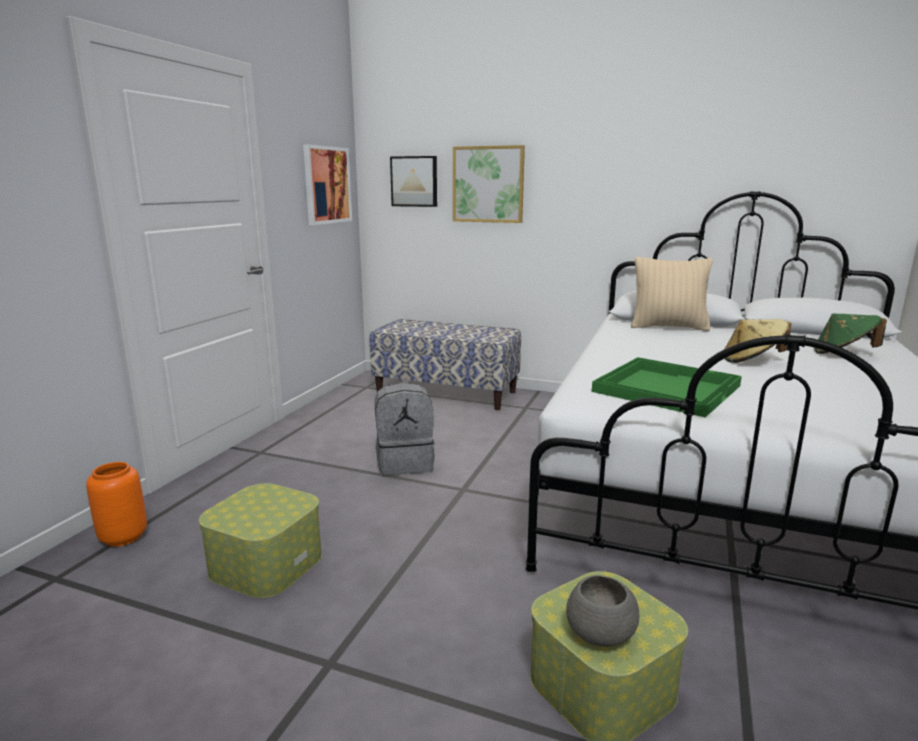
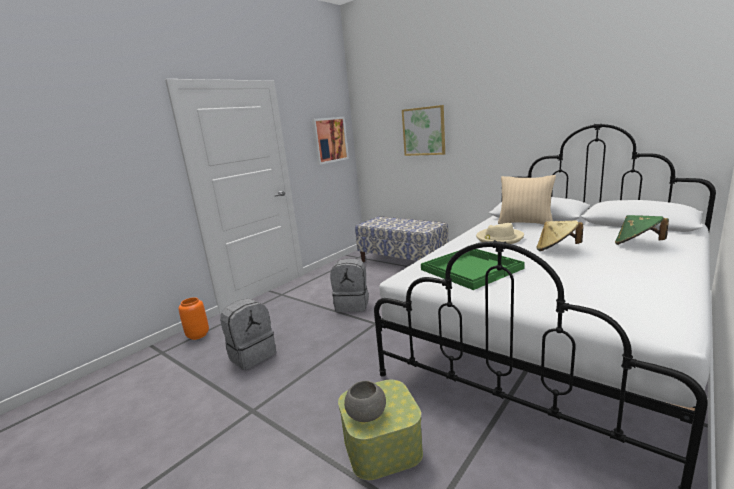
camera: 20 degrees right, 0 degrees up
(266, 563) = (252, 355): storage box -> grey backpack
(414, 181) = (383, 132): picture -> none
(657, 347) = (499, 238): none -> beige hat

